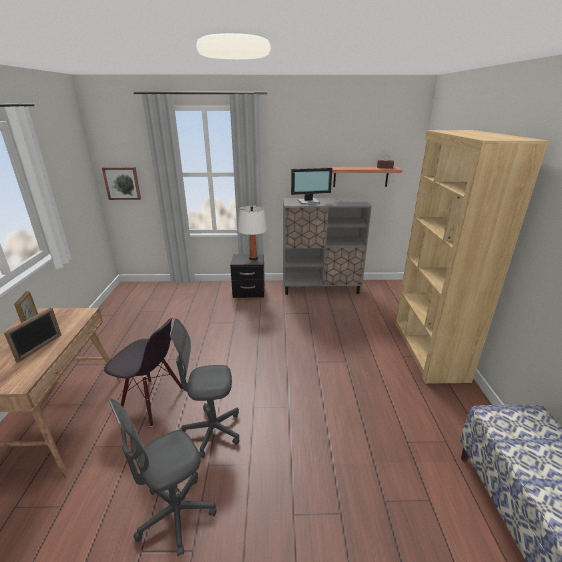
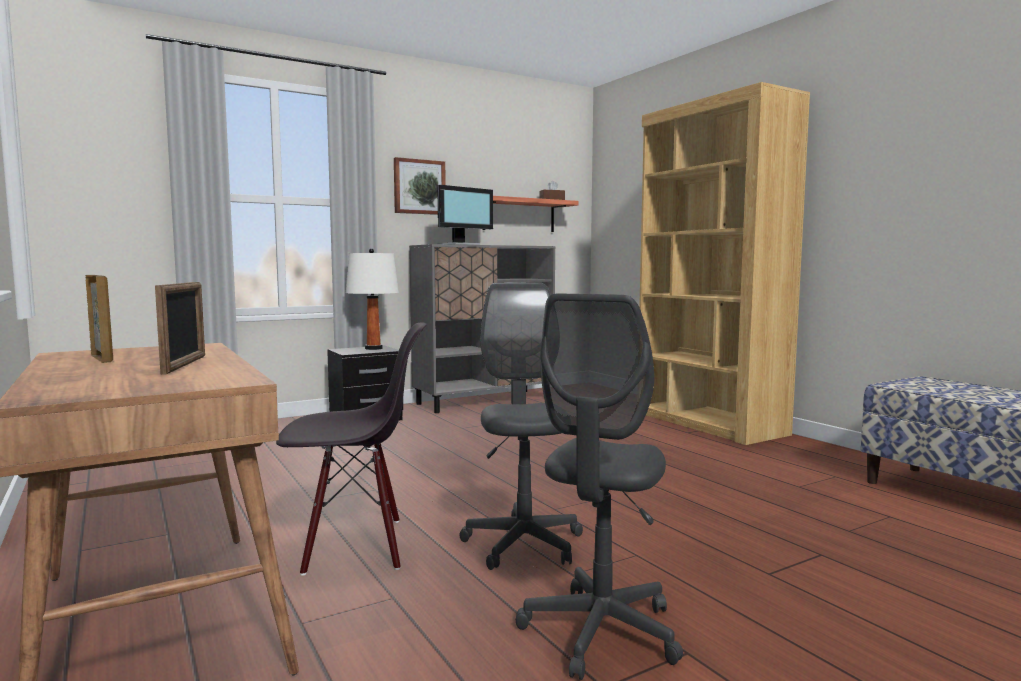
camera: 30 degrees left, 20 degrees down
(122, 183) = (84, 209): picture -> picture (419, 187)
(212, 431) = (523, 544): grey office chair -> grey office chair turned 120 degrees clockwise

